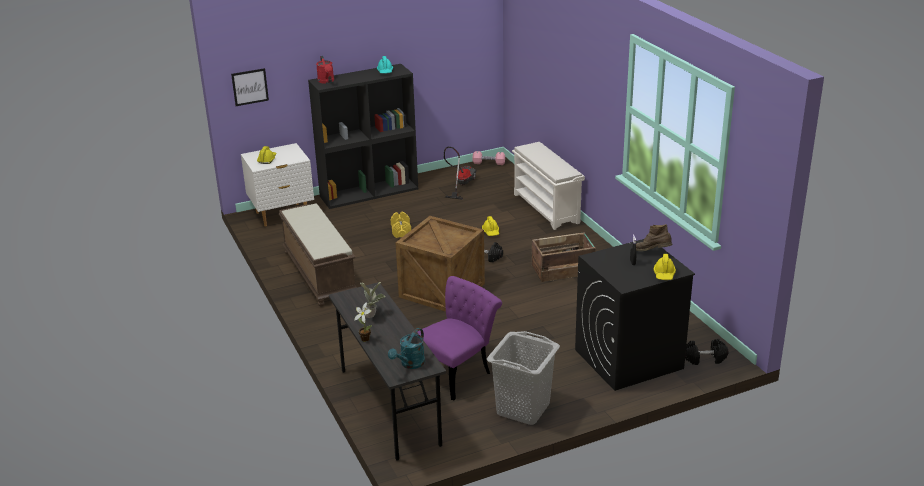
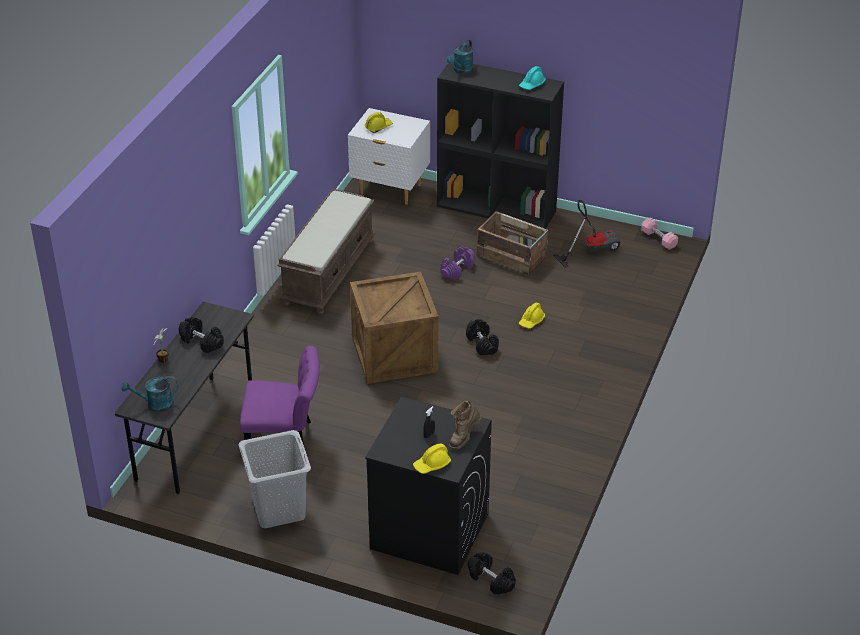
camera: 45 degrees right, 10 degrees up
(250, 87) = (389, 43): picture -> none
(326, 81) = (461, 70): red watering can -> turquoise watering can
(373, 314) = (202, 342): potted plant -> black dumbbell
(401, 231) = (457, 270): yellow dumbbell -> purple dumbbell
(547, 208) = (625, 328): white shoe rack -> none
(563, 270) = (526, 405): crate -> crate (512, 256)
(652, 252) = (464, 437): brown boot -> brown boot turned 120 degrees counterclockwise

